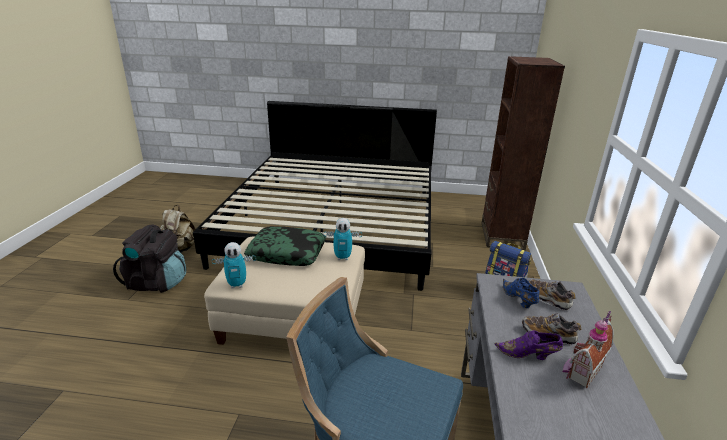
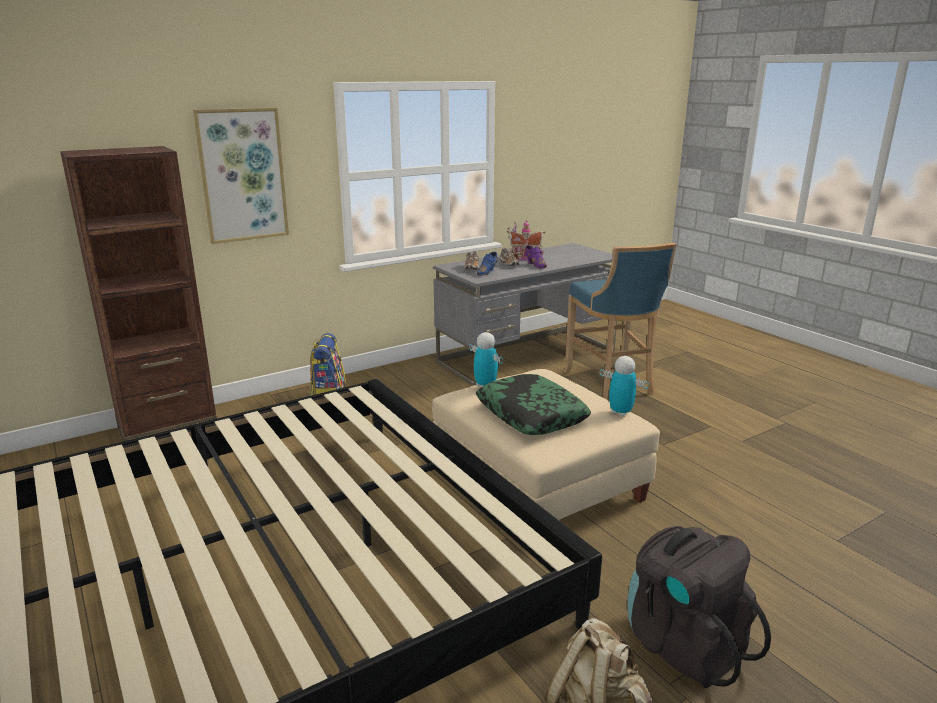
camera: 130 degrees left, 5 degrees down
(580, 104) = (242, 175): none -> picture

